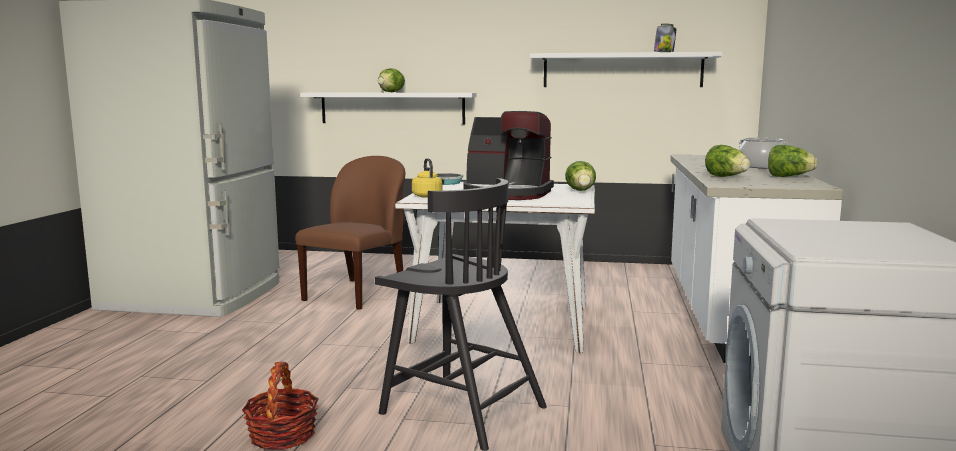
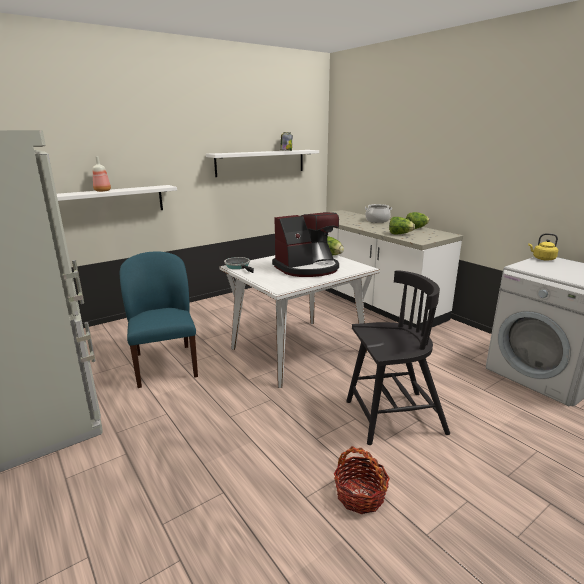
camera: 45 degrees left, 10 degrees up
(356, 294) = (165, 364): brown chair -> blue chair
(391, 92) = (103, 191): lettuce -> bottle
(426, 196) = (274, 284): yellow kettle -> yellow kettle (542, 258)

